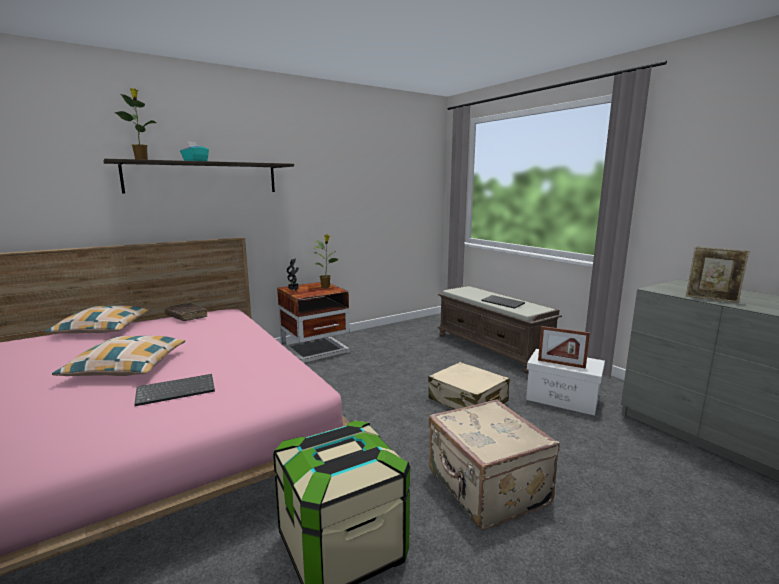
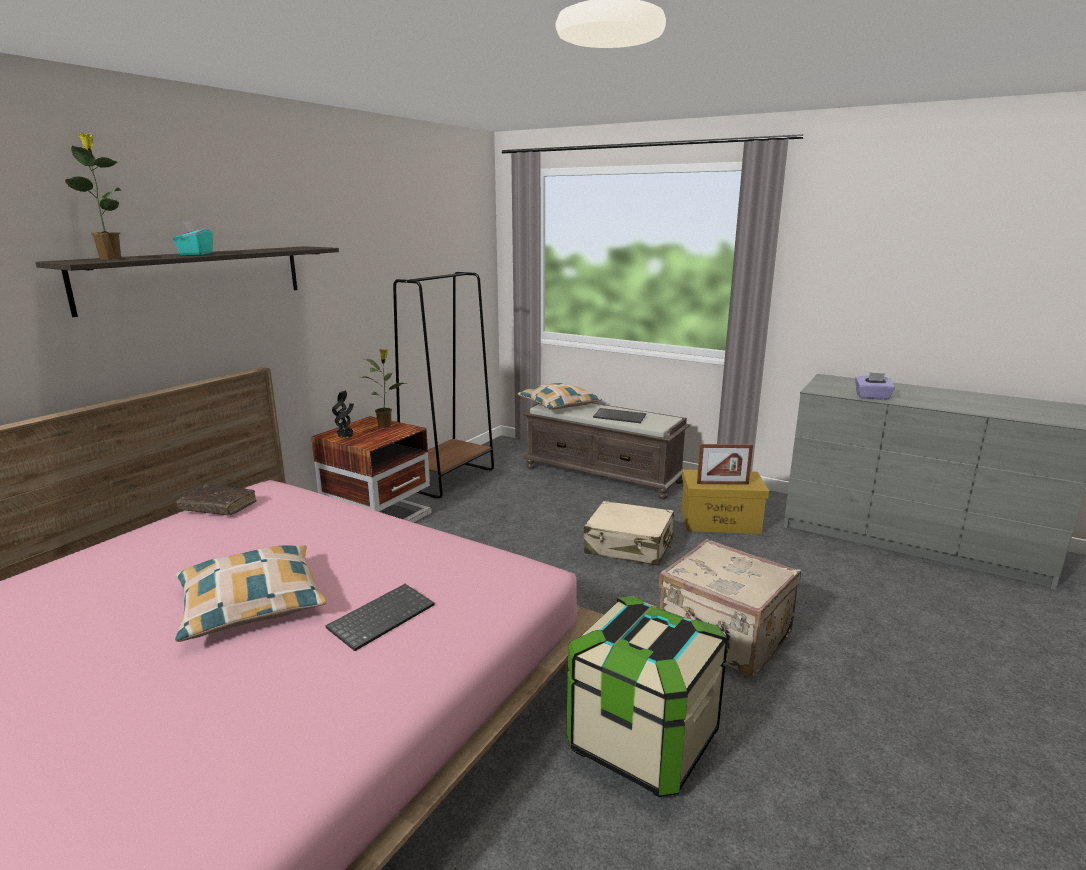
camera: 25 degrees left, 5 degrees up
(103, 329) = (97, 554): pillow -> pillow (559, 405)
(380, 334) = (448, 479): none -> clothes rack
(563, 398) = (720, 522): white storage box -> yellow storage box
(711, 299) = (872, 397): picture frame -> purple tissue box

